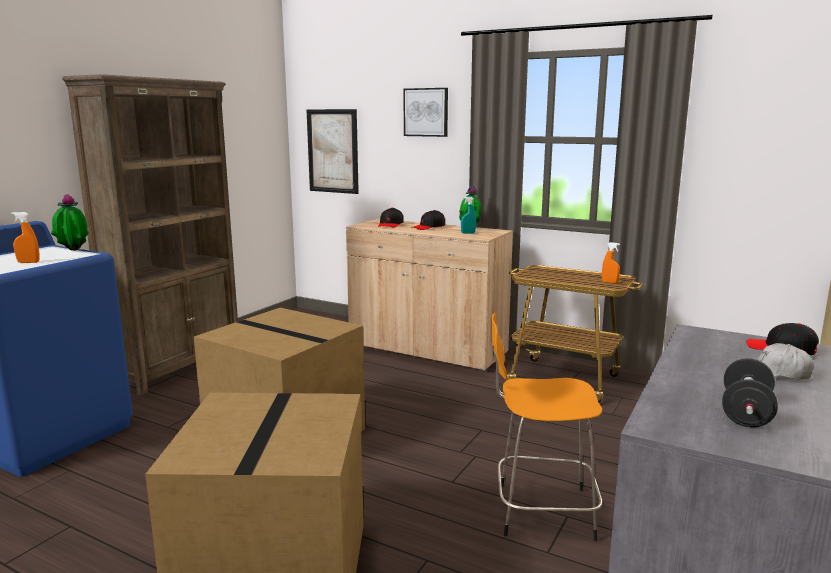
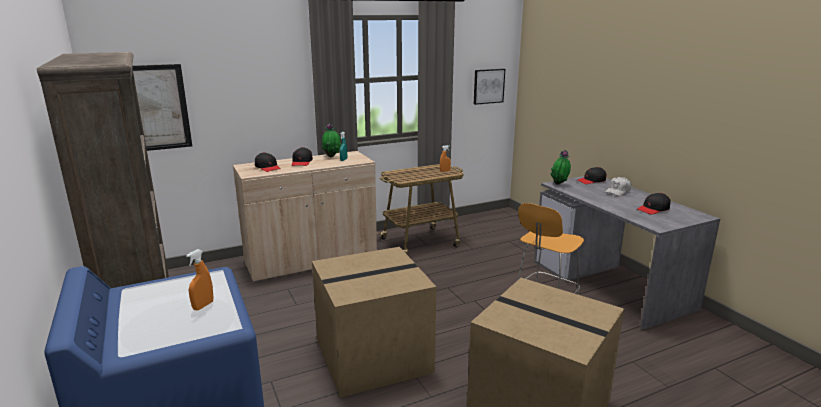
camera: 55 degrees left, 5 degrees up
(73, 251) = (182, 280): potted plant -> potted plant (559, 184)
(426, 112) = (260, 64): picture -> picture (488, 86)
(745, 413) = (653, 209): black dumbbell -> black cap

